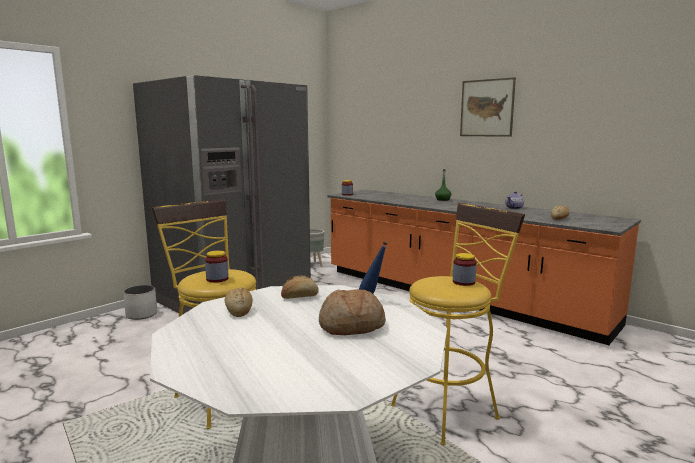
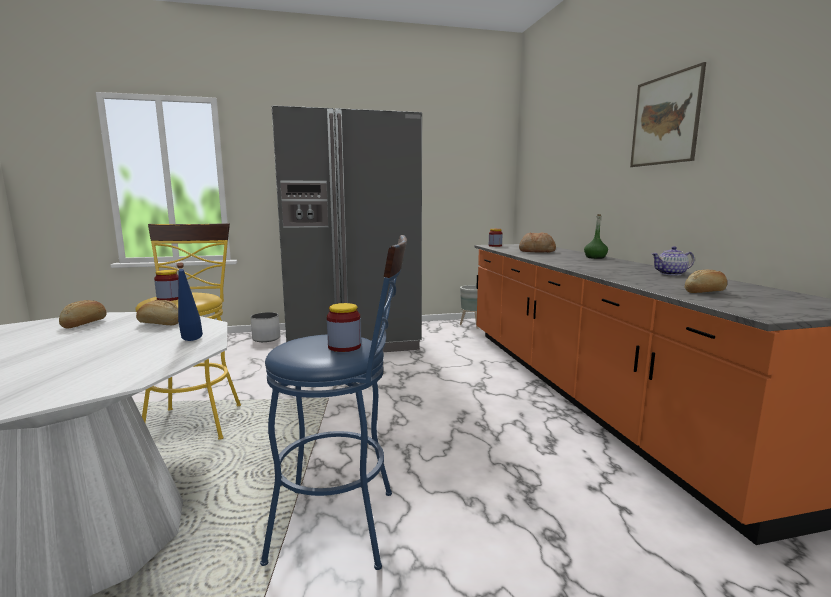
camera: 35 degrees right, 0 degrees up
(351, 326) = (88, 358): bread -> bread (536, 251)
(450, 408) = (346, 525): yellow stool -> blue stool

